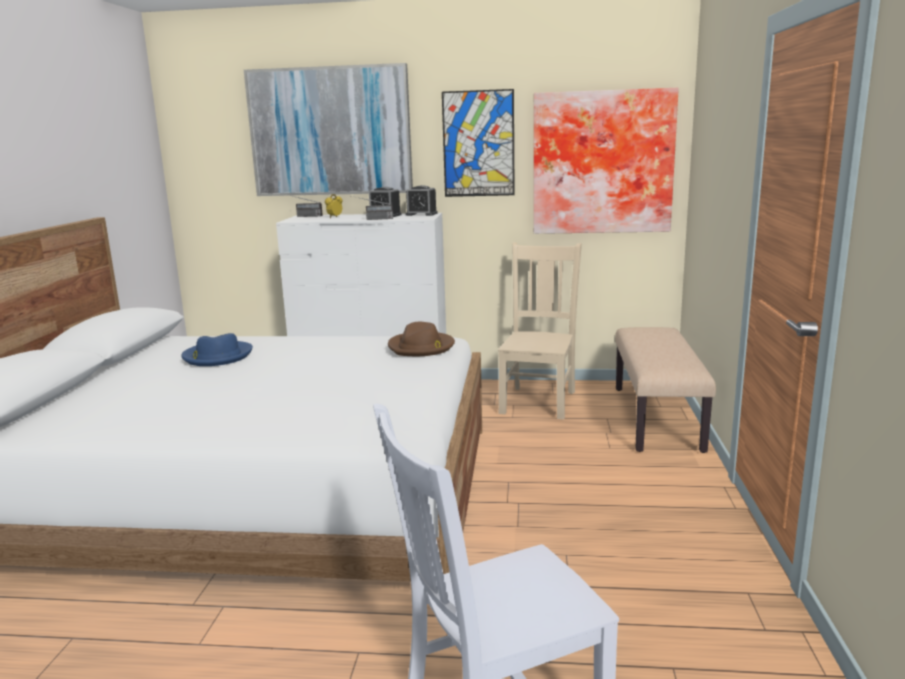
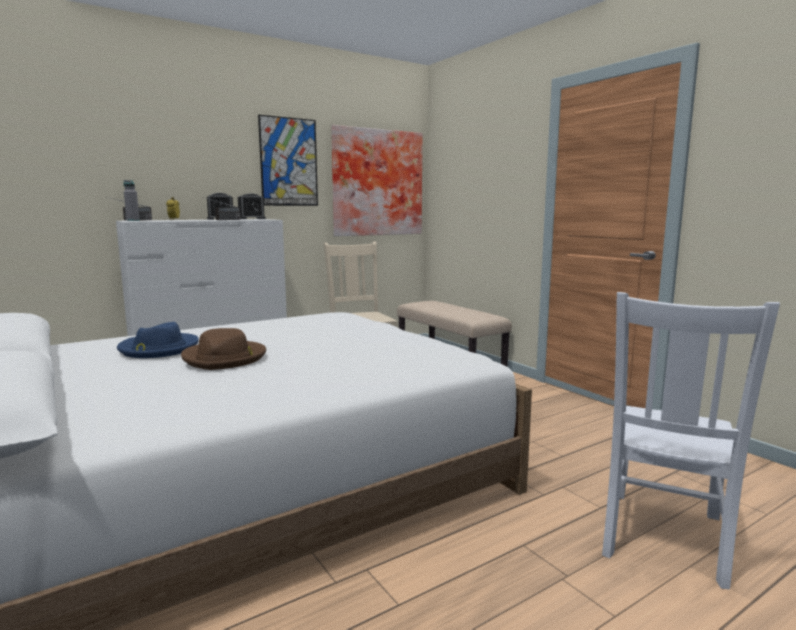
camera: 40 degrees left, 5 degrees down
(295, 219) = (133, 220): none -> grey bottle
(331, 131) = (152, 139): picture -> none
(421, 347) = (343, 317): brown hat -> brown hat (225, 358)

